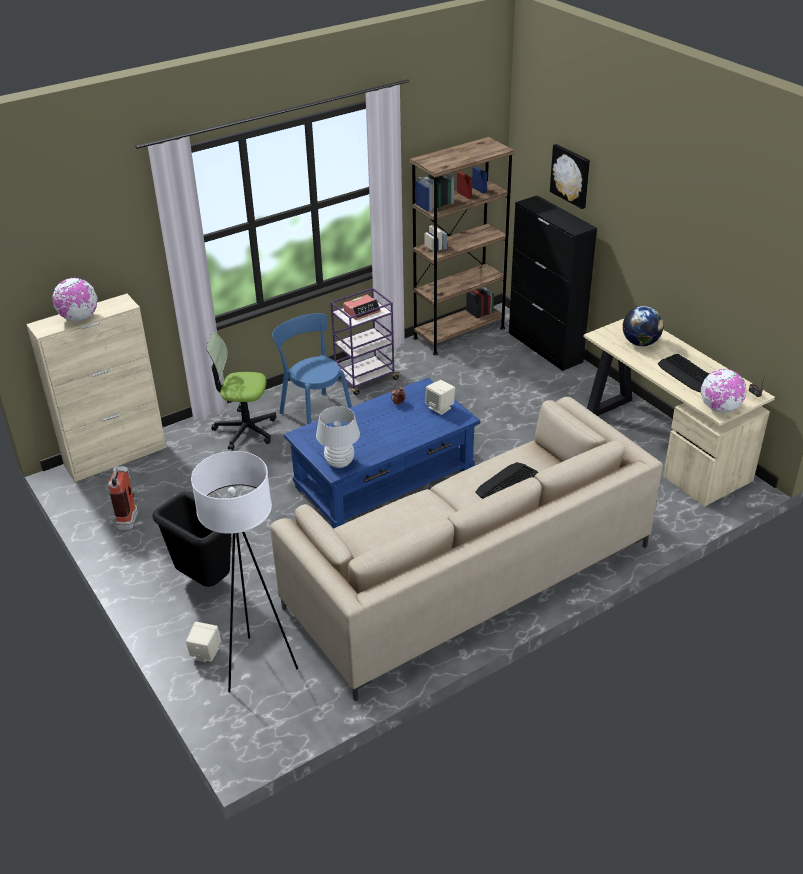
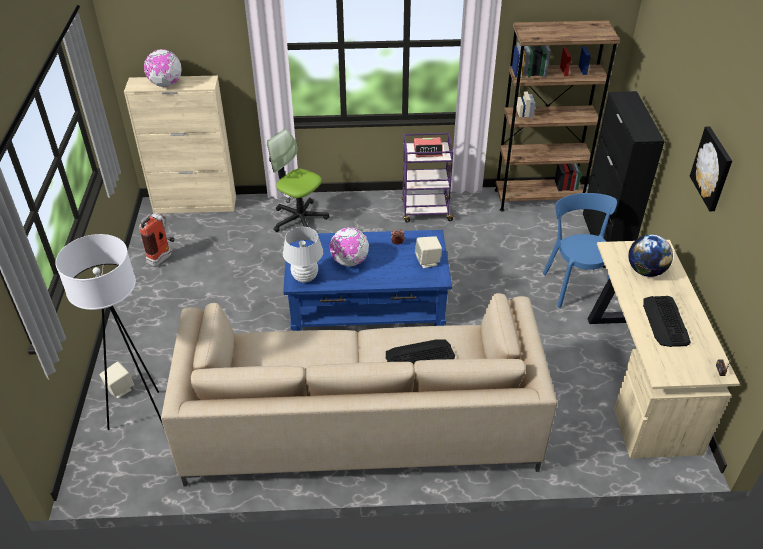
camera: 30 degrees right, 5 degrees up
(204, 581) = (168, 330): black trash can -> none
(314, 413) = (362, 225): blue chair -> blue chair (575, 285)
(571, 175) = (662, 80): picture -> picture (713, 168)
(720, 408) = (666, 371): globe -> globe (349, 262)

